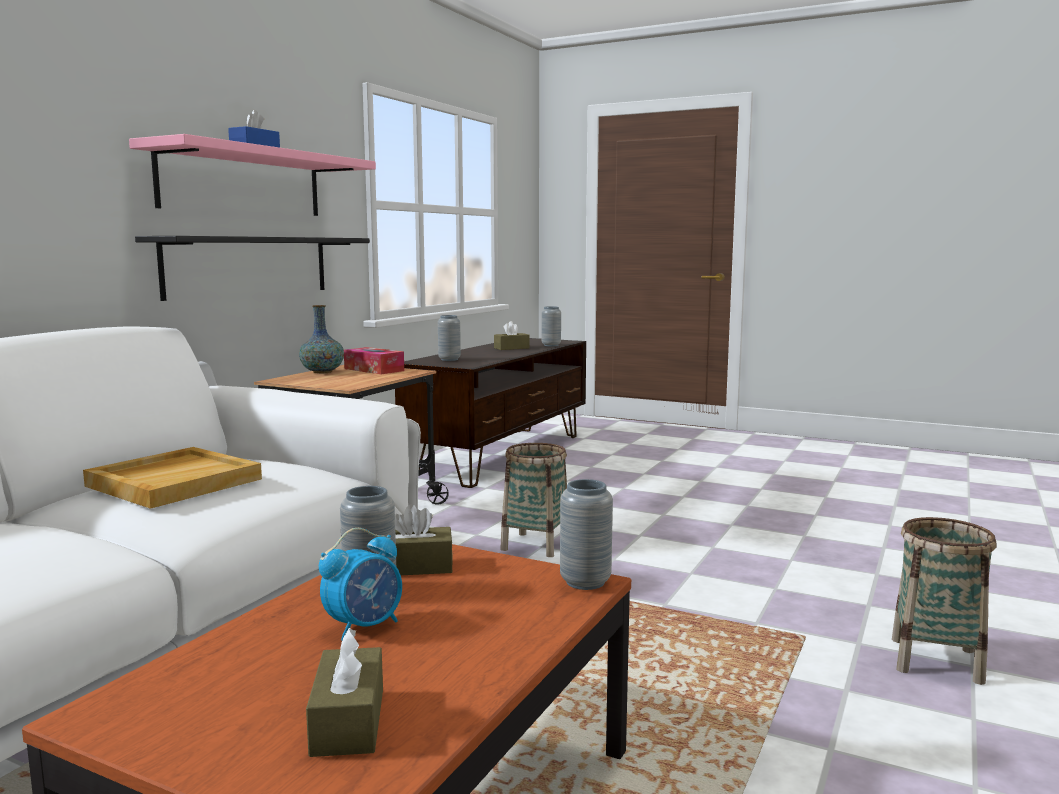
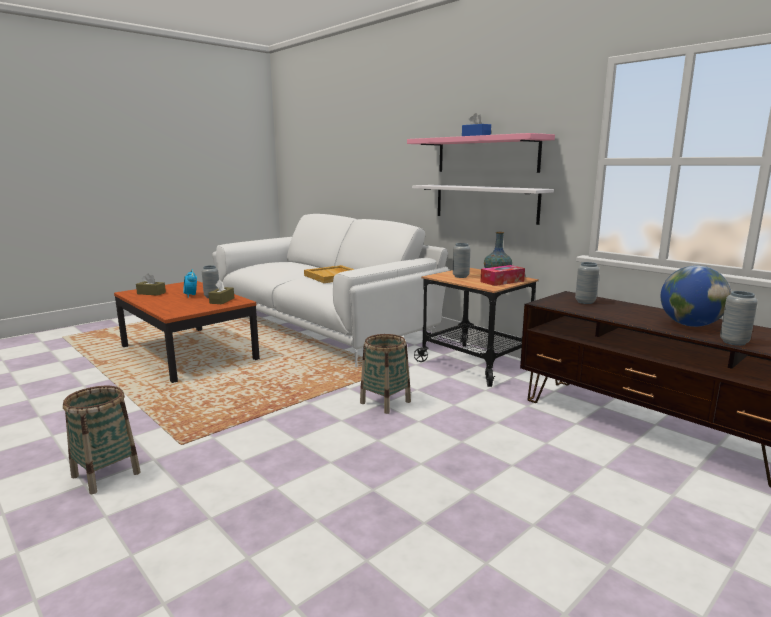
camera: 110 degrees right, 5 degrees up
(249, 266) = (485, 203): black shelf -> white shelf
(511, 348) = (690, 325): brown tissue box -> globe
(585, 582) = (172, 314): grey vase -> grey vase (460, 276)

